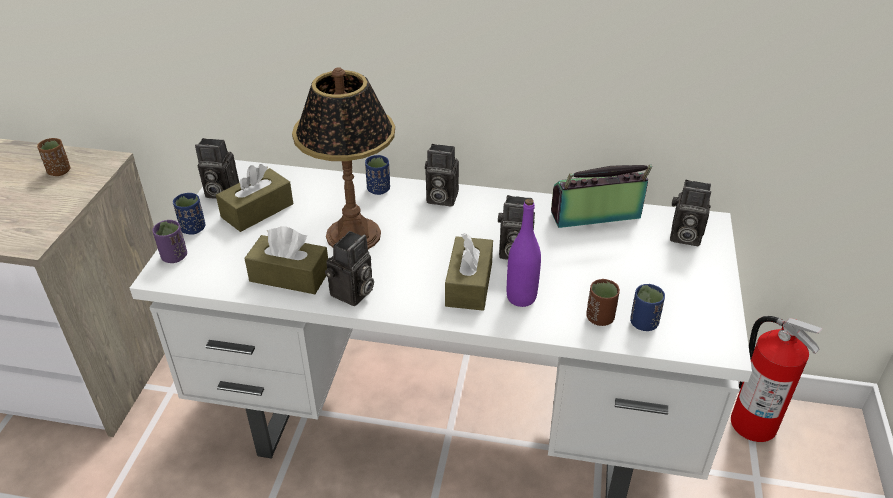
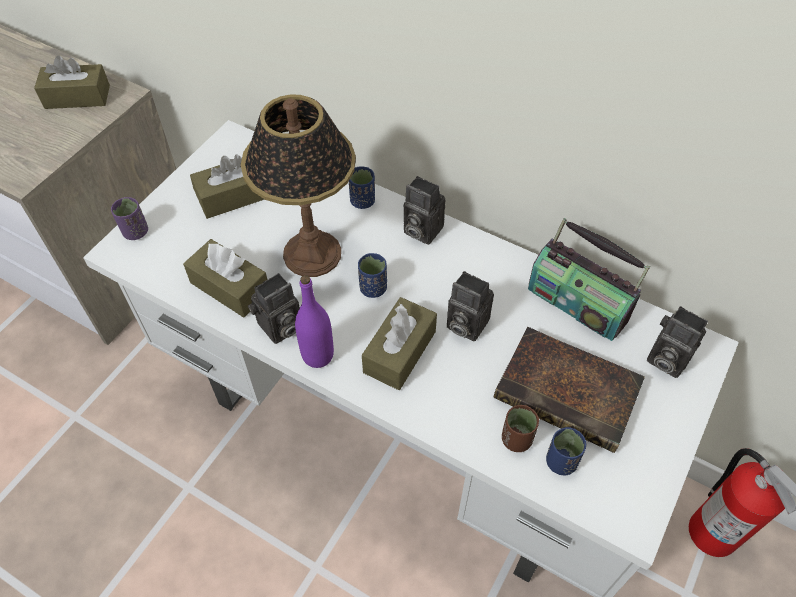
camera: 20 degrees right, 15 degrees up
(59, 171) = (77, 97): brown cup -> brown tissue box
(193, 228) = (166, 202): blue cup -> blue cup (373, 288)
(219, 192) = (208, 163): camera -> none
(521, 297) = (445, 386): purple bottle -> purple bottle (318, 355)
(596, 217) = (578, 303): radio -> radio turned 150 degrees counterclockwise
(624, 276) = (570, 393): none -> book

